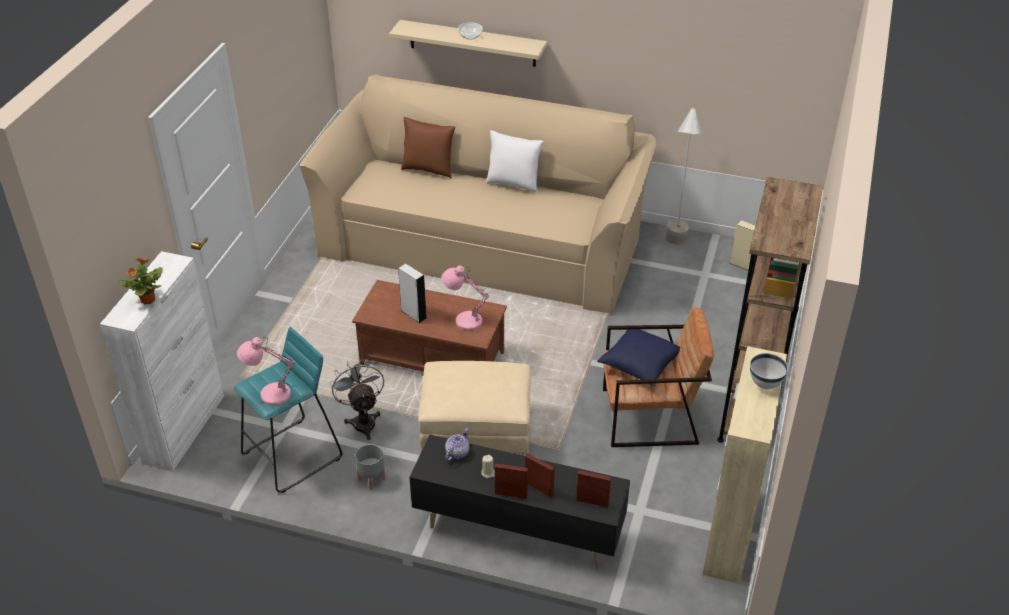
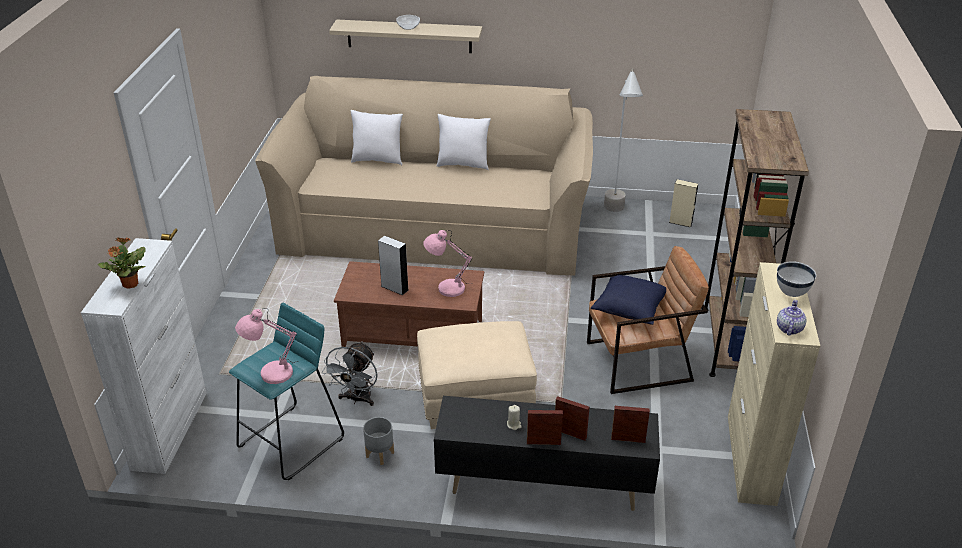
camera: 10 degrees left, 5 degrees down
(362, 420) = (357, 399): grey fan -> grey fan turned 135 degrees counterclockwise
(428, 169) = (377, 160): brown pillow -> white pillow
(457, 452) = (476, 409): teapot -> teapot (789, 328)

